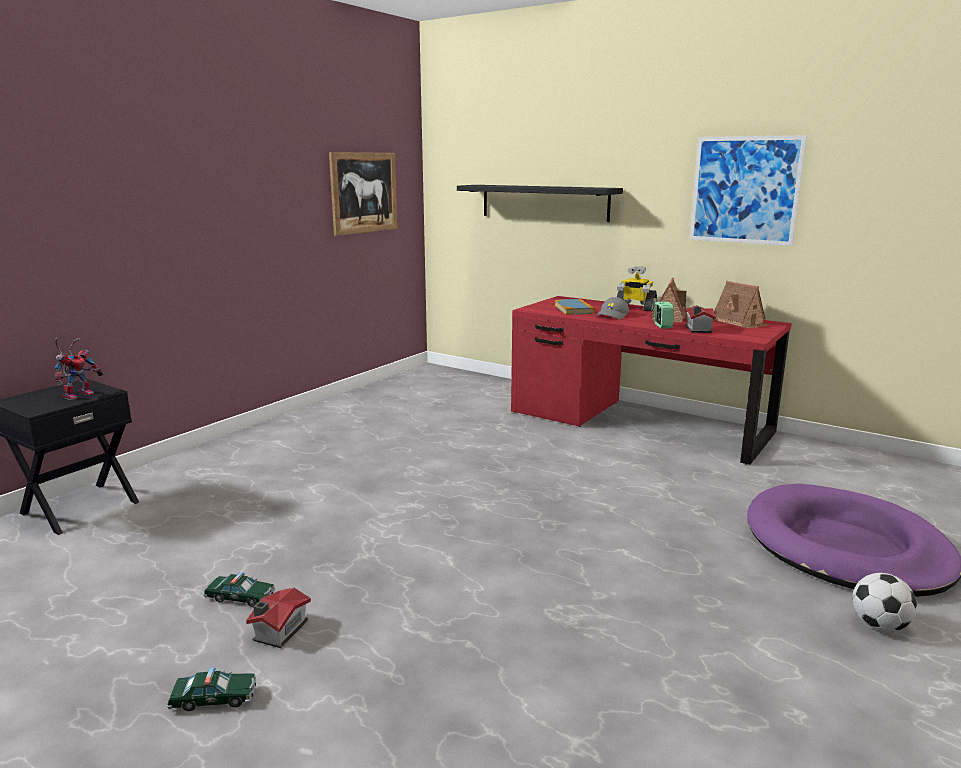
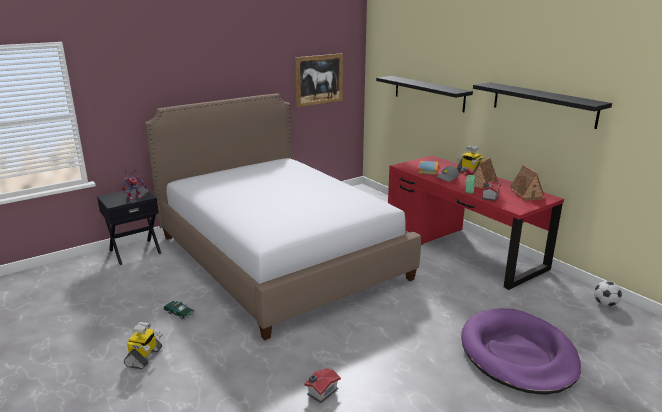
camera: 20 degrees right, 5 degrees up
(214, 699) = (144, 357): toy car -> toy robot
(279, 631) = (186, 333): toy house -> toy house (321, 392)
(370, 474) = (279, 256): none -> bed
(745, 190) = (543, 104): picture -> black shelf
(879, 625) = (489, 403): football -> football (605, 304)

